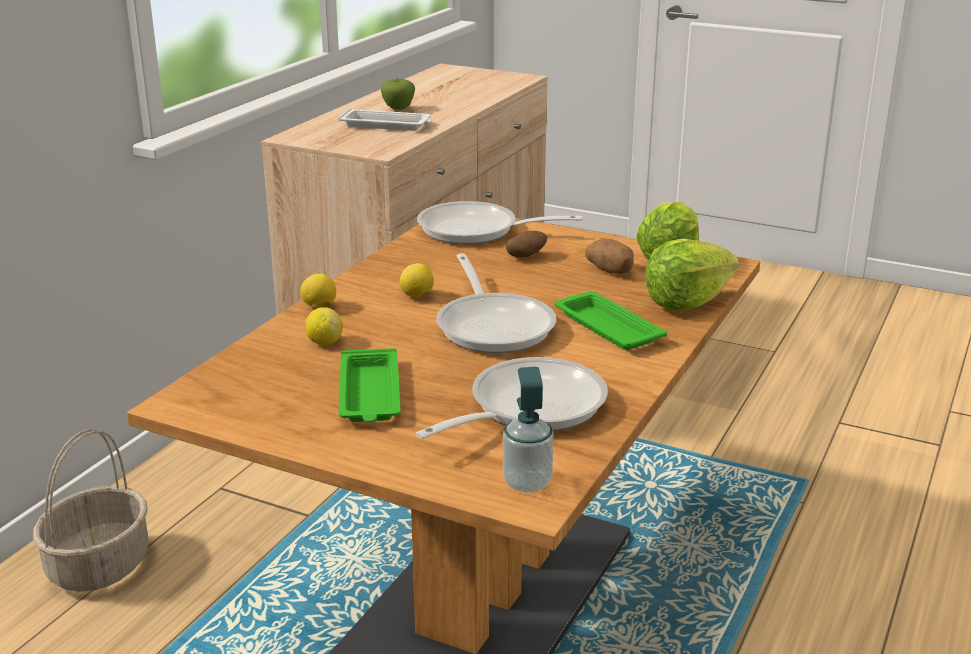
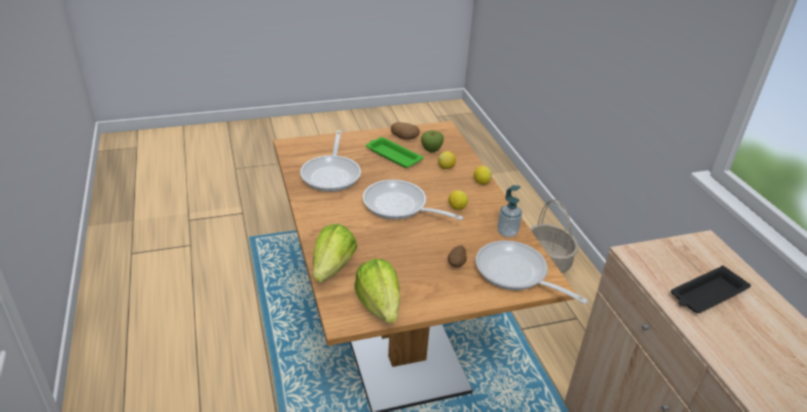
camera: 135 degrees right, 10 degrees up
(386, 125) = (707, 294): white tray -> black tray
(398, 109) = (760, 330): apple -> apple (431, 150)
(476, 231) = (516, 274): frying pan -> frying pan turned 105 degrees counterclockwise
(527, 482) = (299, 149): soap dispenser -> soap dispenser (507, 232)
(606, 327) = (351, 229): green tray -> none
(611, 271) = (399, 275): potato -> potato (404, 138)

